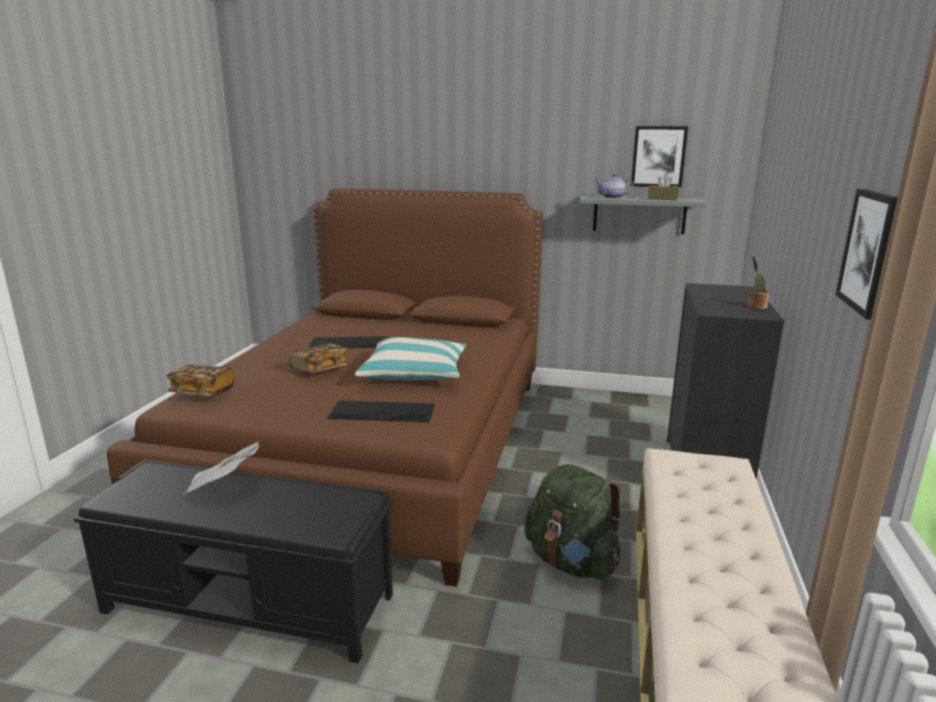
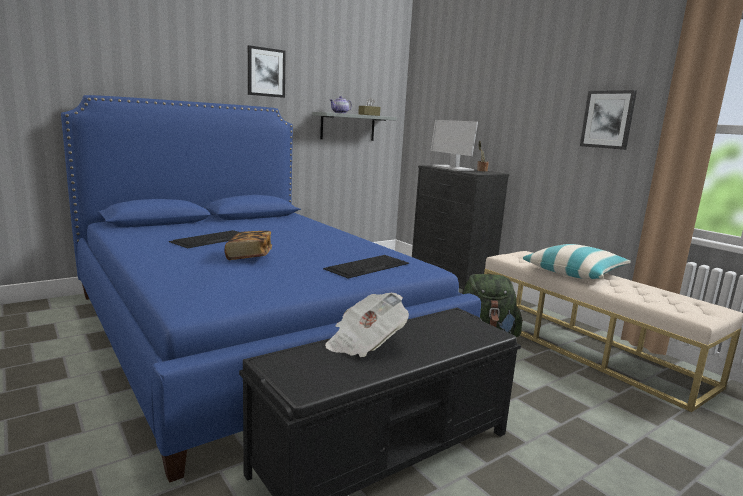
camera: 50 degrees left, 5 degrees down
(203, 392) = (196, 291): book -> none
(374, 444) = (249, 331): brown bed -> blue bed
(414, 373) = (320, 245): pillow -> pillow (574, 272)
(658, 156) = (357, 86): picture -> picture (266, 72)
(718, 295) = (452, 168): none -> monitor

